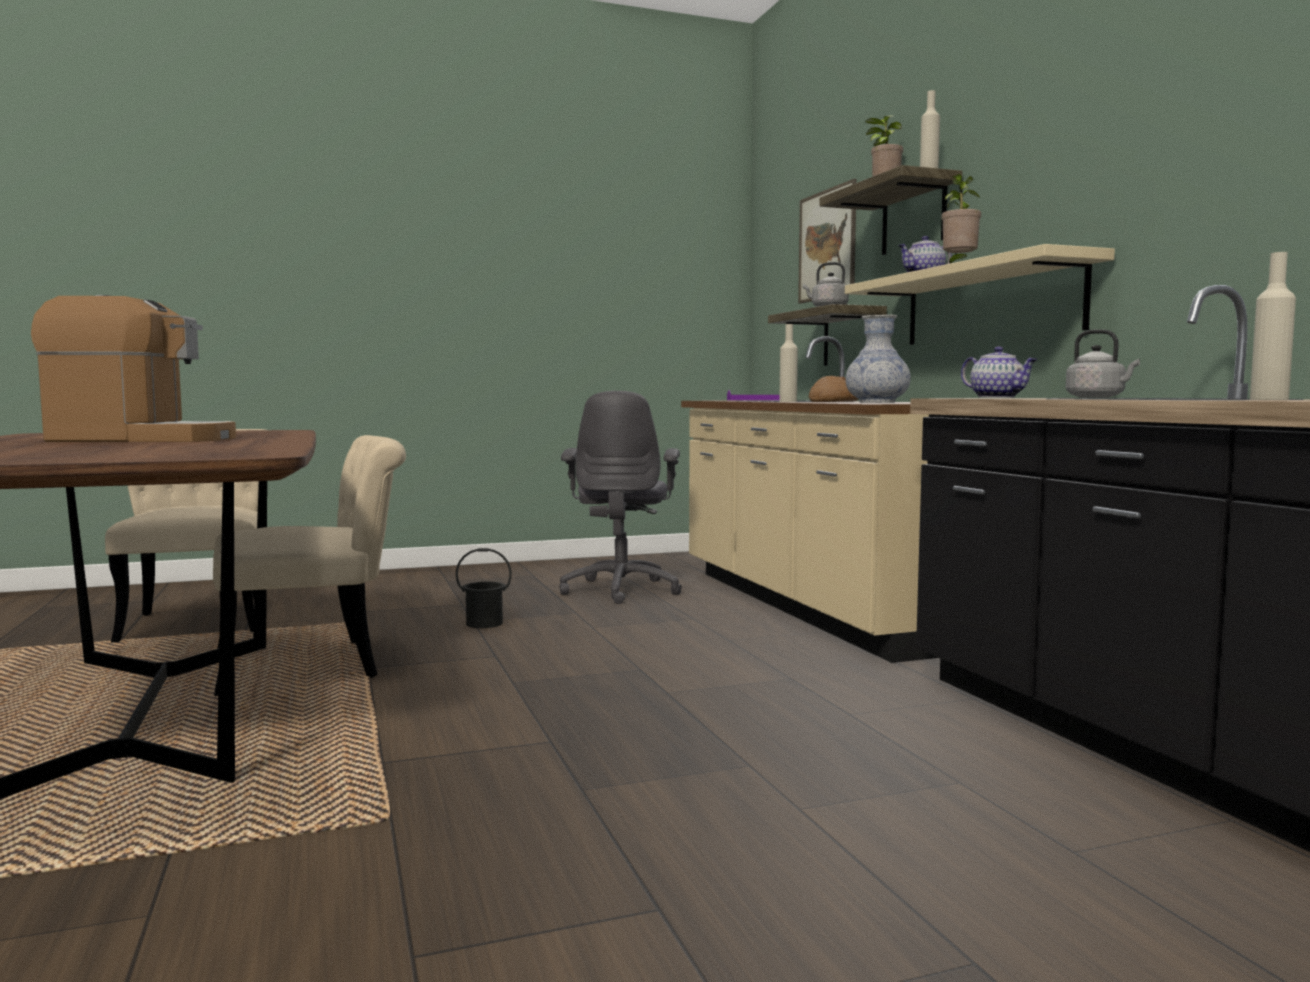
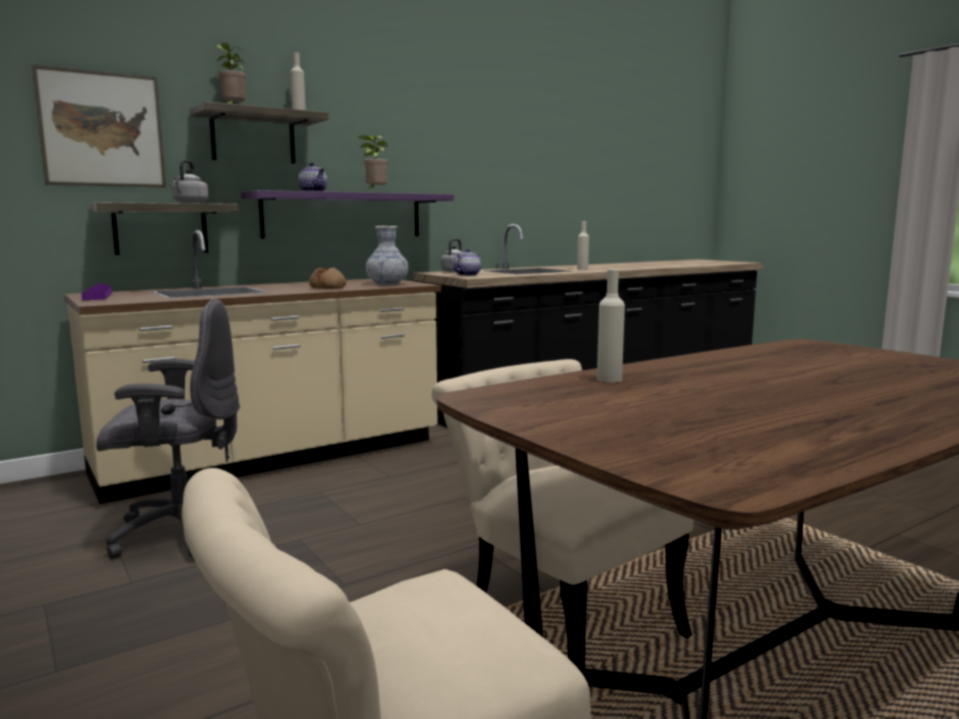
camera: 105 degrees left, 5 degrees up
(142, 439) = (751, 393): coffee machine -> none
(484, 623) = (357, 575): black bucket -> none
(788, 401) = (307, 291): beige bottle -> beige bottle (609, 379)
(989, 304) = (343, 215): beige shelf -> purple shelf

